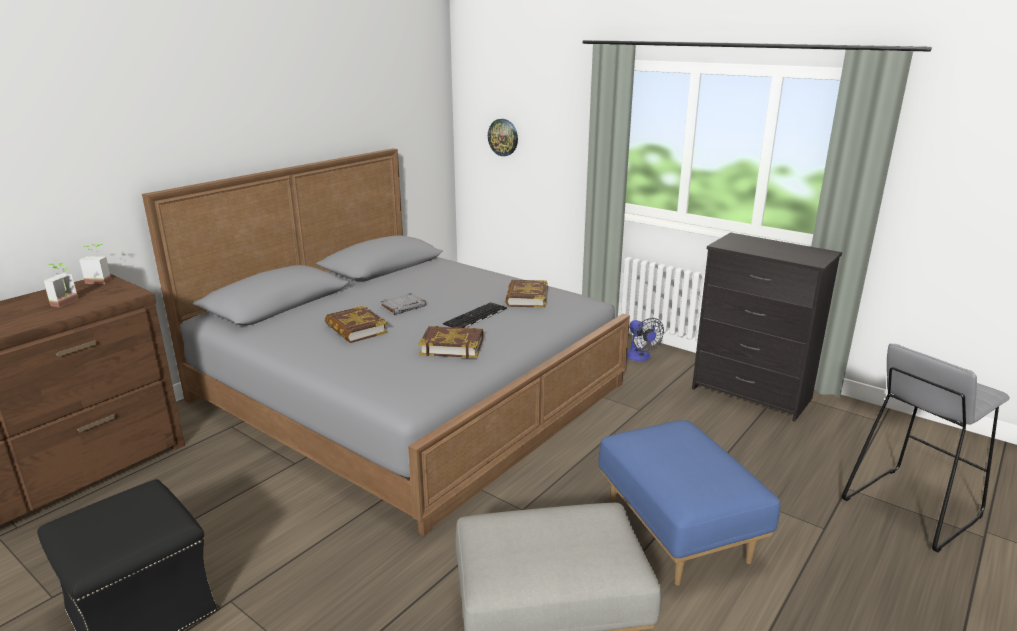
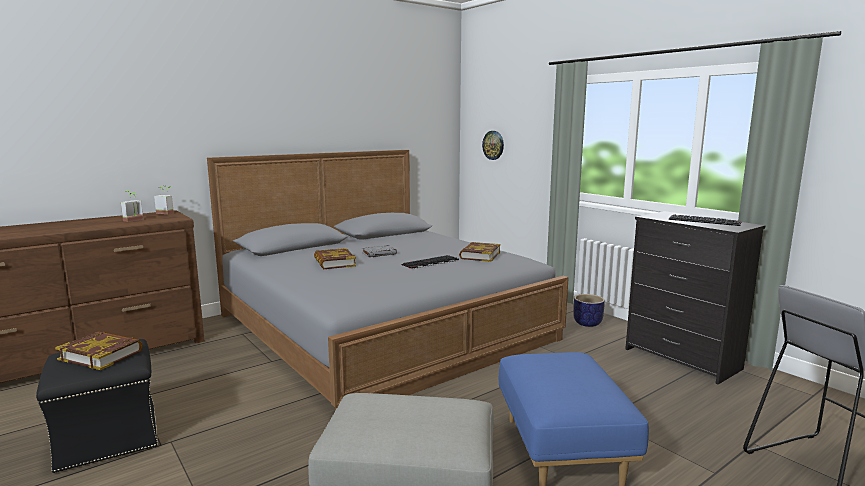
camera: 15 degrees right, 10 degrees down
(452, 346) = (398, 277): book -> book (101, 355)
(640, 357) = (587, 323): fan -> planter
(781, 249) = (705, 221): none -> keyboard

